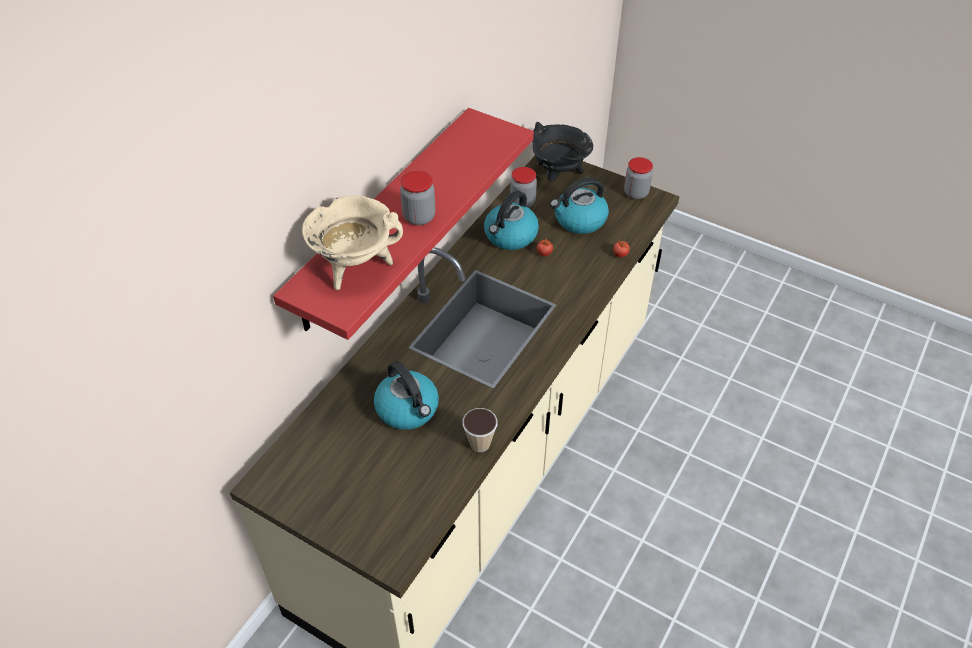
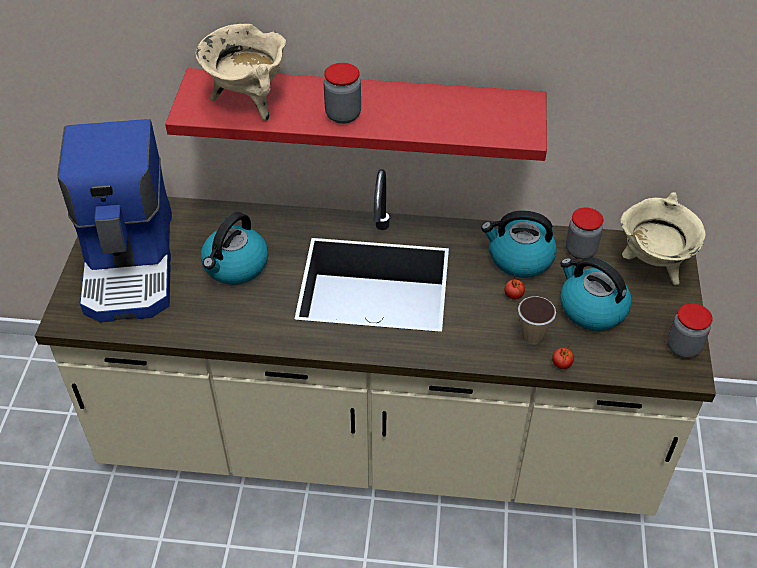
camera: 65 degrees right, 0 degrees up
(354, 487) = (131, 264): none -> coffee machine
(480, 443) = (219, 333): cup -> cup (532, 336)
(558, 175) = (652, 265): black cooking pot -> beige cooking pot

